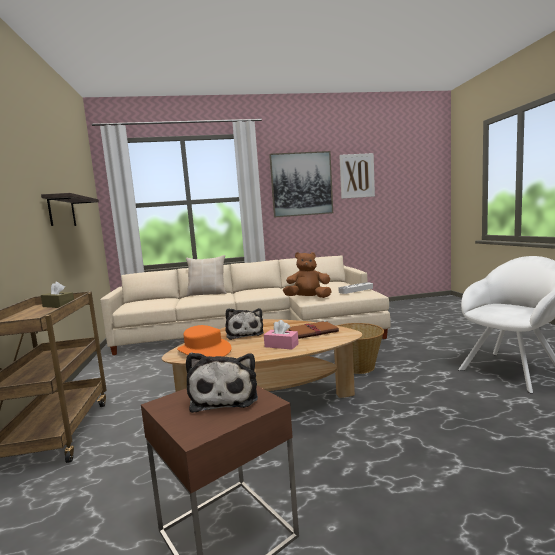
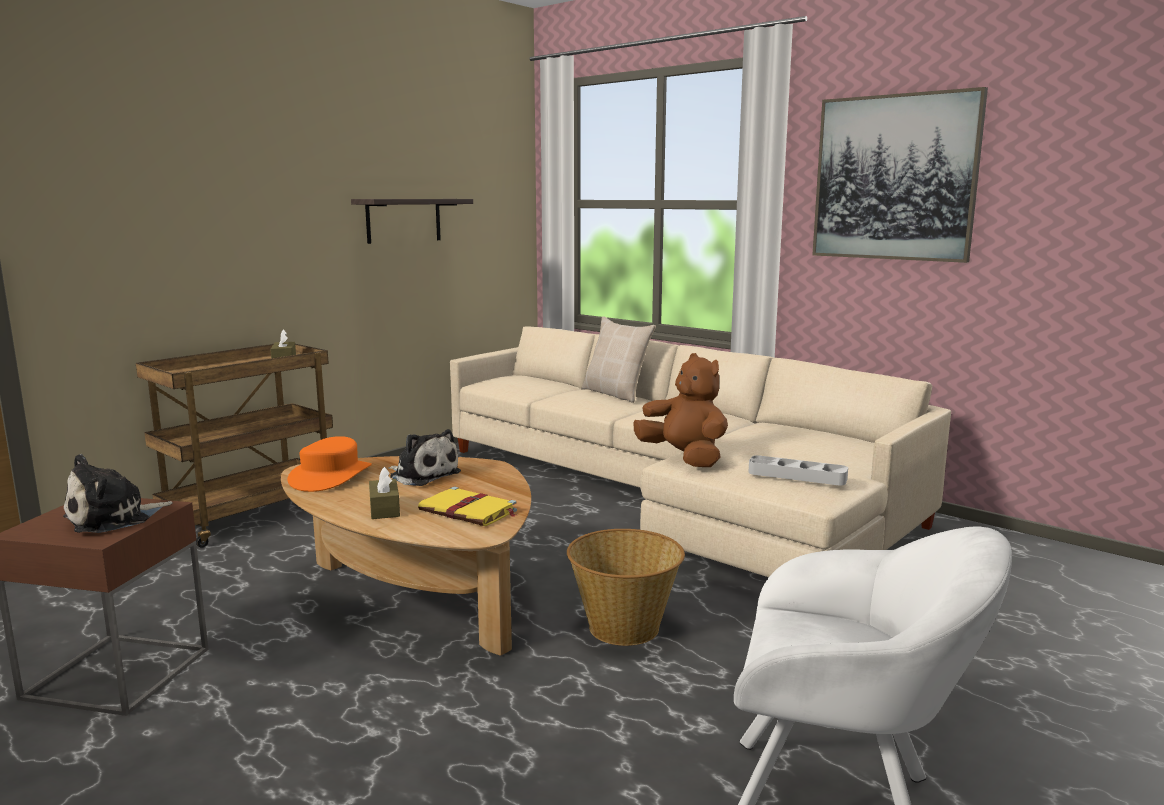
camera: 50 degrees right, 5 degrees up
(244, 333) = (423, 475): plush toy -> plush toy turned 90 degrees counterclockwise
(281, 345) = (384, 509): pink tissue box -> brown tissue box
(313, 332) = (469, 511): brown book -> yellow book
(357, 176) = (1067, 159): picture -> none

